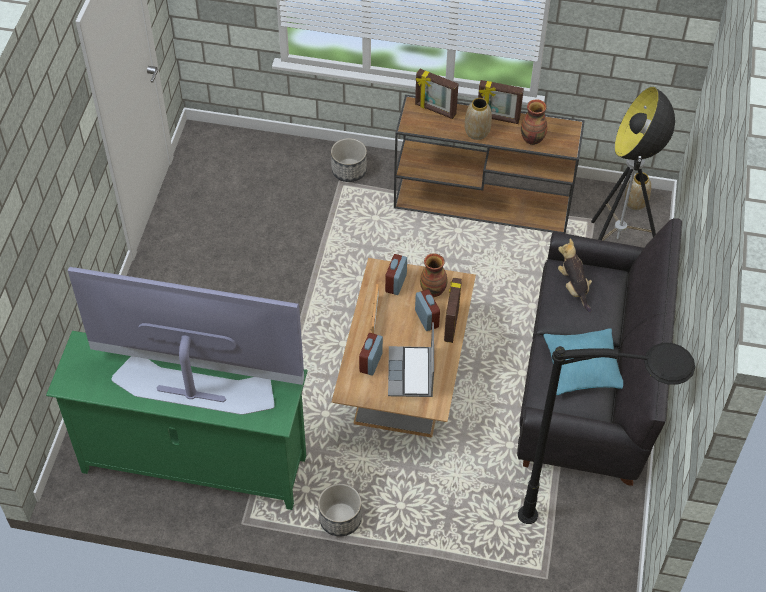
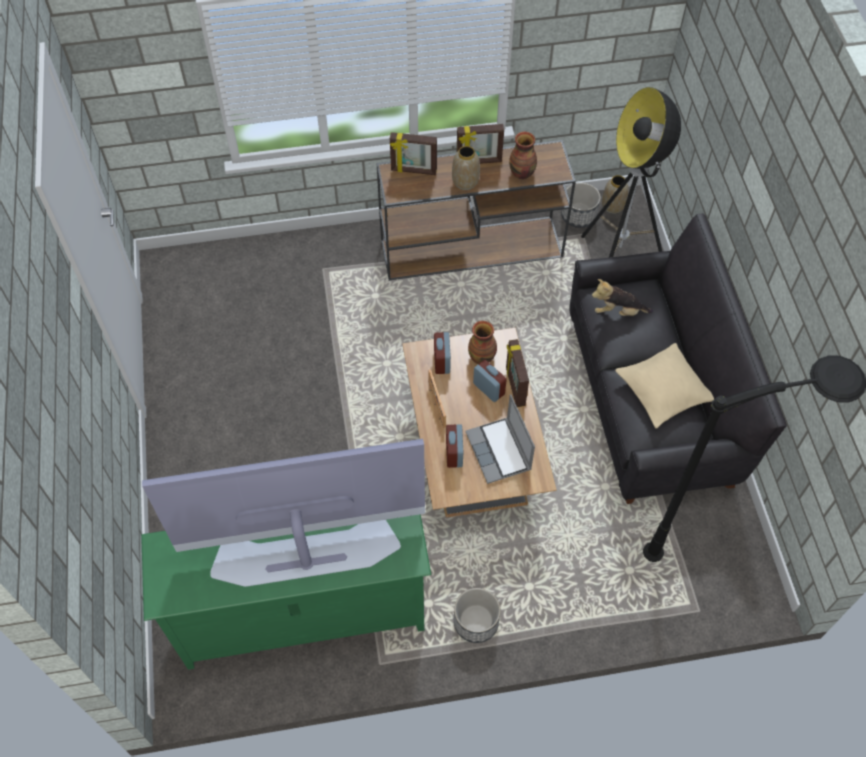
camera: 20 degrees left, 5 degrees up
(348, 170) = (327, 255): planter -> planter (578, 215)
(573, 287) = (618, 311): plush toy -> plush toy turned 45 degrees counterclockwise
(582, 367) = (663, 390): turquoise pillow -> beige pillow

